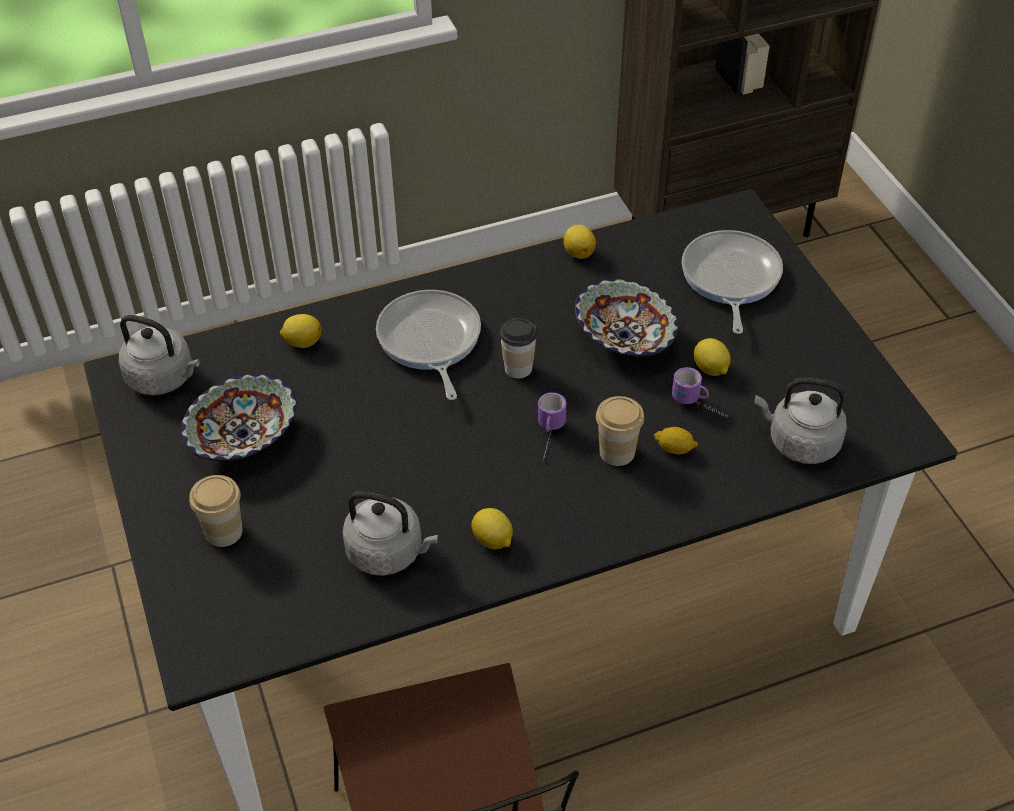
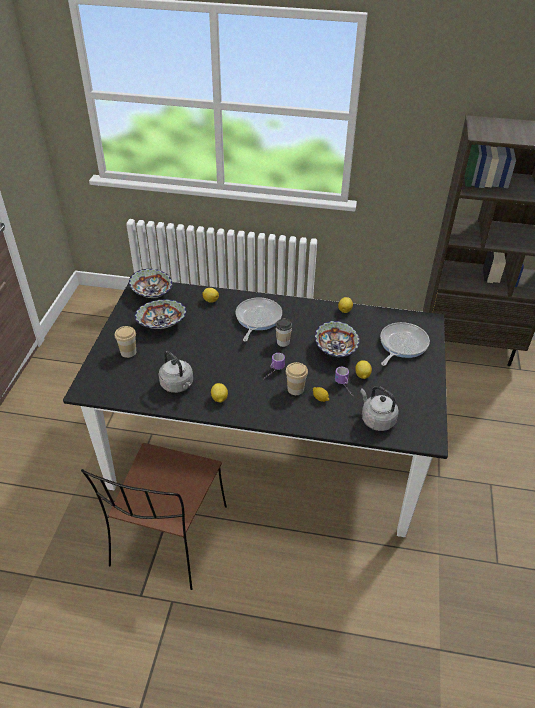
camera: 30 degrees right, 5 degrees down
(164, 378) = (152, 293): grey kettle -> bowl

